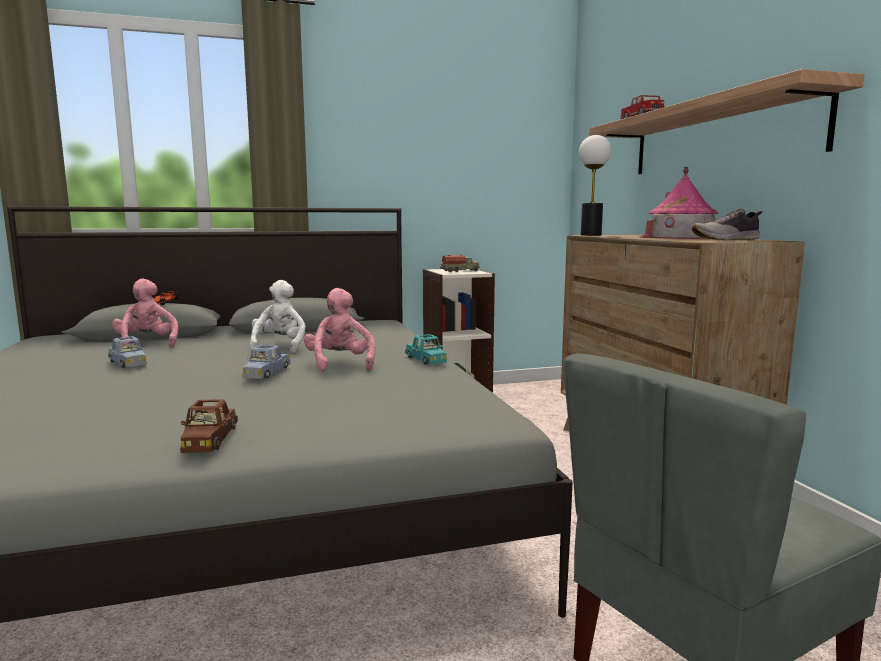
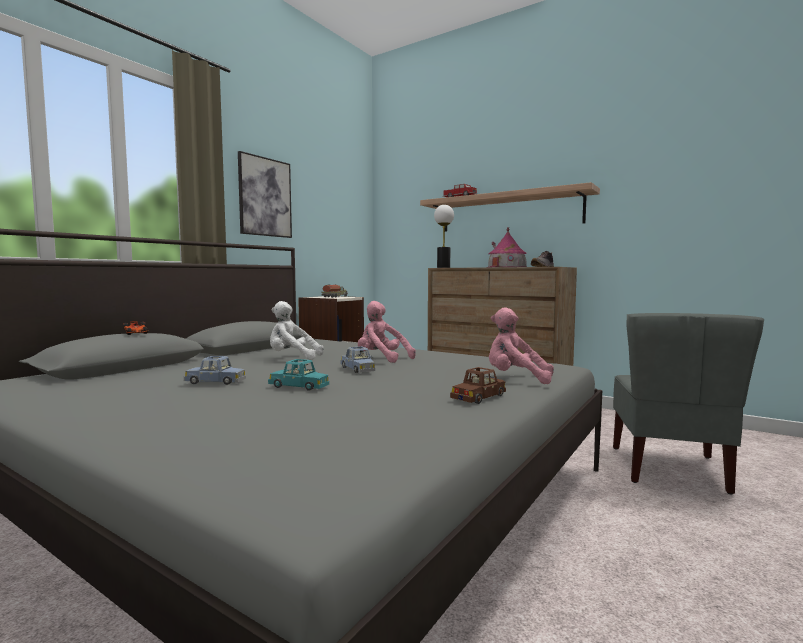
camera: 40 degrees left, 5 degrees down
(147, 344) = (159, 372): pink plush toy -> pink plush toy (516, 379)
(209, 440) = (479, 397): brown toy car -> brown toy car turned 90 degrees counterclockwise
(279, 347) = (292, 358): white plush toy -> white plush toy turned 45 degrees counterclockwise
(377, 146) = (265, 197): none -> picture
(426, 360) = (420, 350): turquoise toy car -> turquoise toy car (299, 386)

